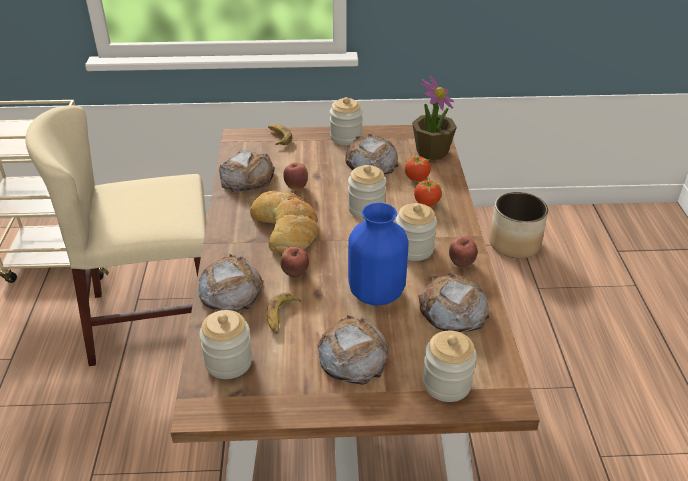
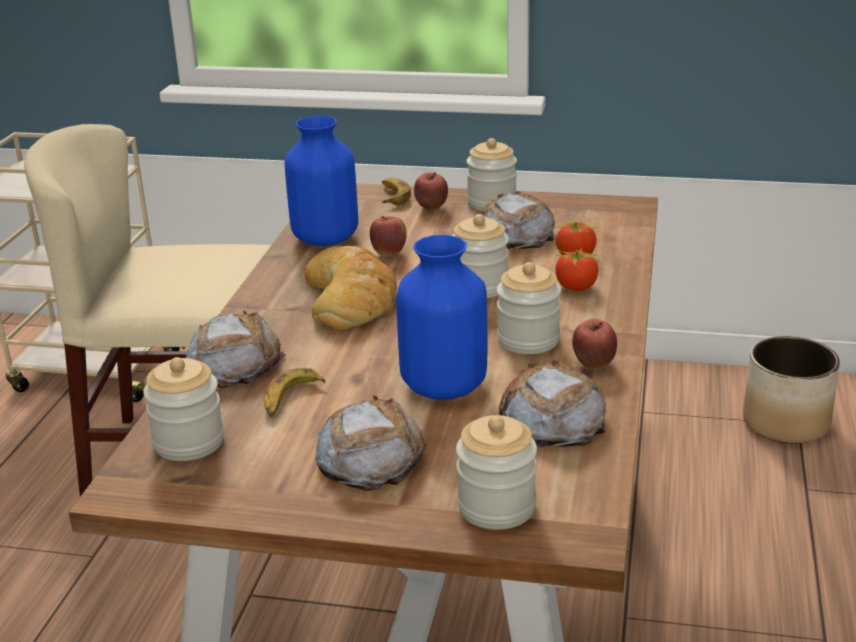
camera: 15 degrees right, 10 degrees down
(247, 177) = (324, 238): bread -> blue vase
(295, 274) = (335, 352): apple -> apple (431, 208)
(431, 151) = (615, 228): potted plant -> none

